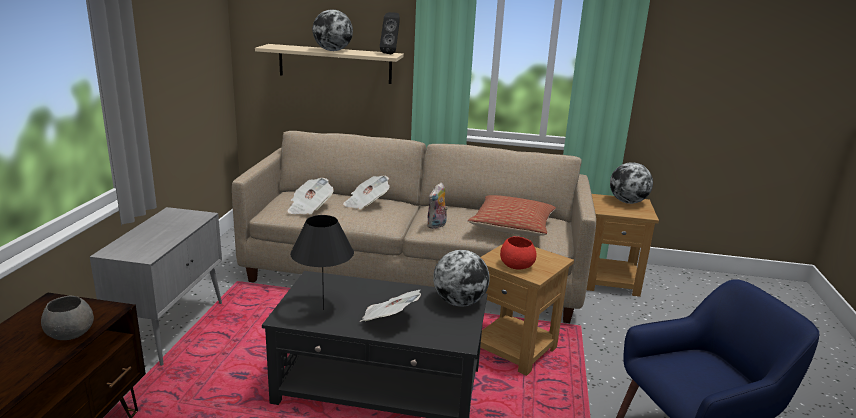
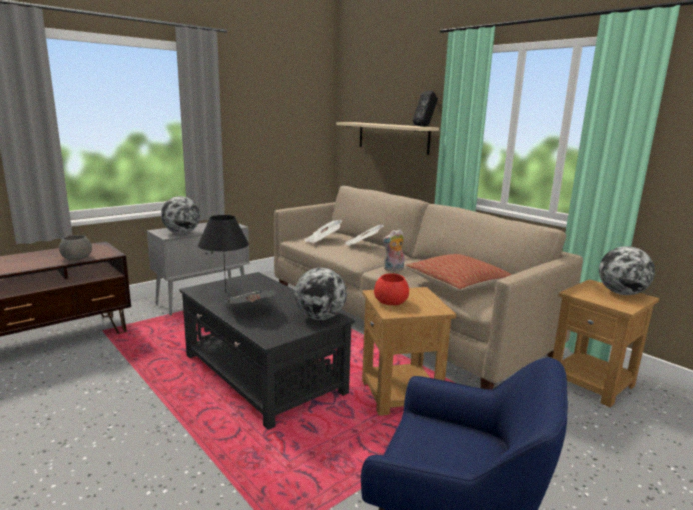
camera: 40 degrees right, 5 degrees down
(332, 51) = (384, 124): globe -> globe (181, 233)

